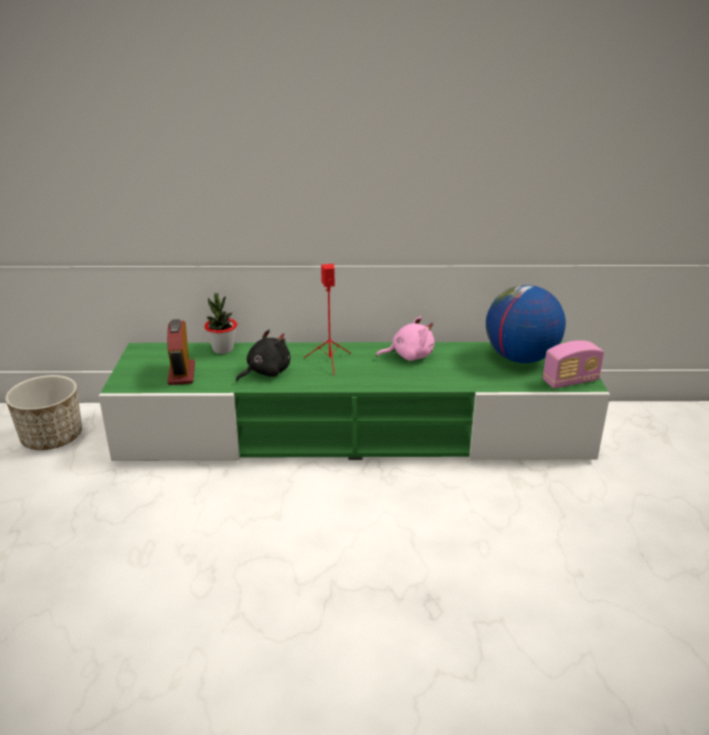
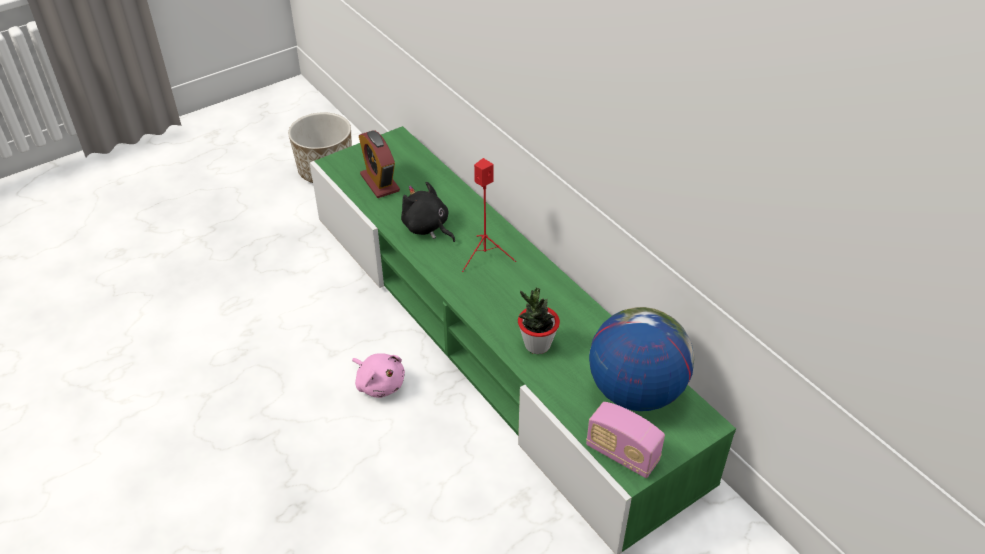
camera: 55 degrees right, 15 degrees up
(181, 373) = (380, 183): alarm clock -> alarm clock turned 75 degrees counterclockwise
(223, 349) = (442, 181): potted plant -> potted plant (537, 345)
(266, 372) = (427, 227): black plush toy -> black plush toy turned 150 degrees counterclockwise
(409, 356) = (551, 303): pink plush toy -> pink plush toy (379, 383)

